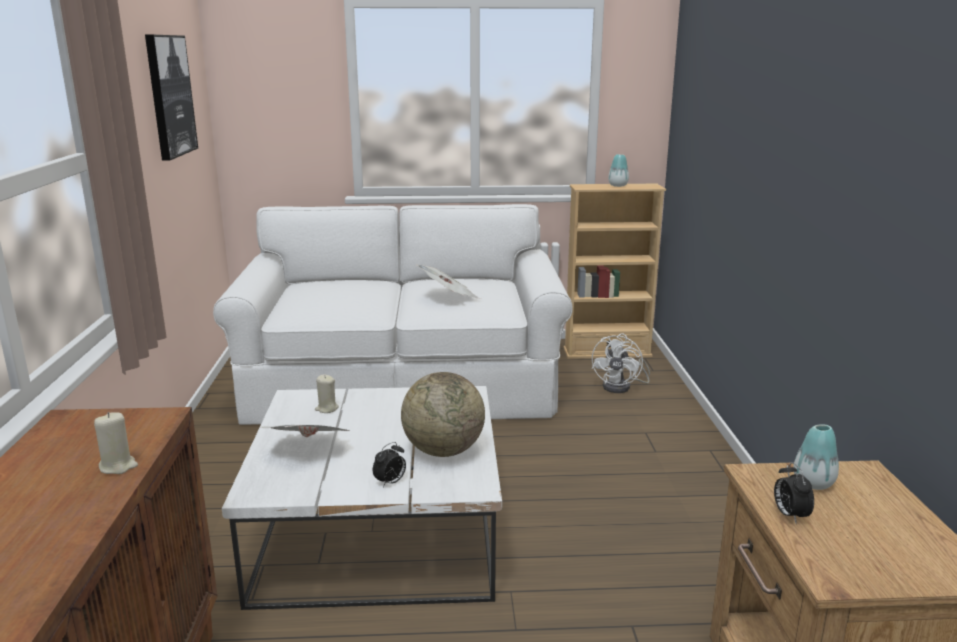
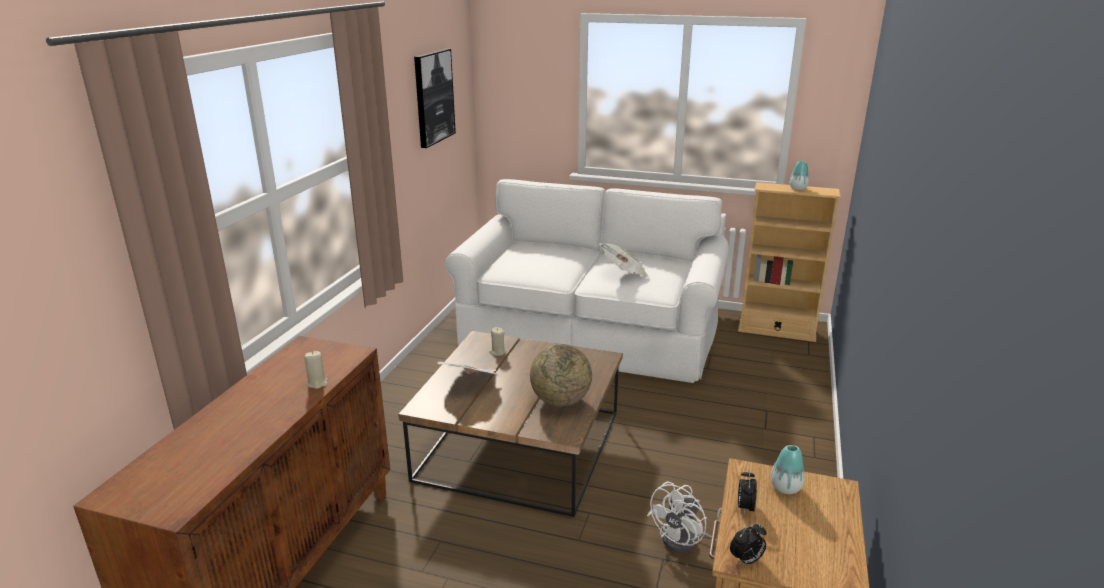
camera: 20 degrees right, 5 degrees up
(381, 526) = (522, 444): white coffee table -> brown coffee table
(390, 482) = (511, 418): alarm clock -> alarm clock (746, 560)
(622, 387) = (770, 365): white fan -> white fan (687, 541)

